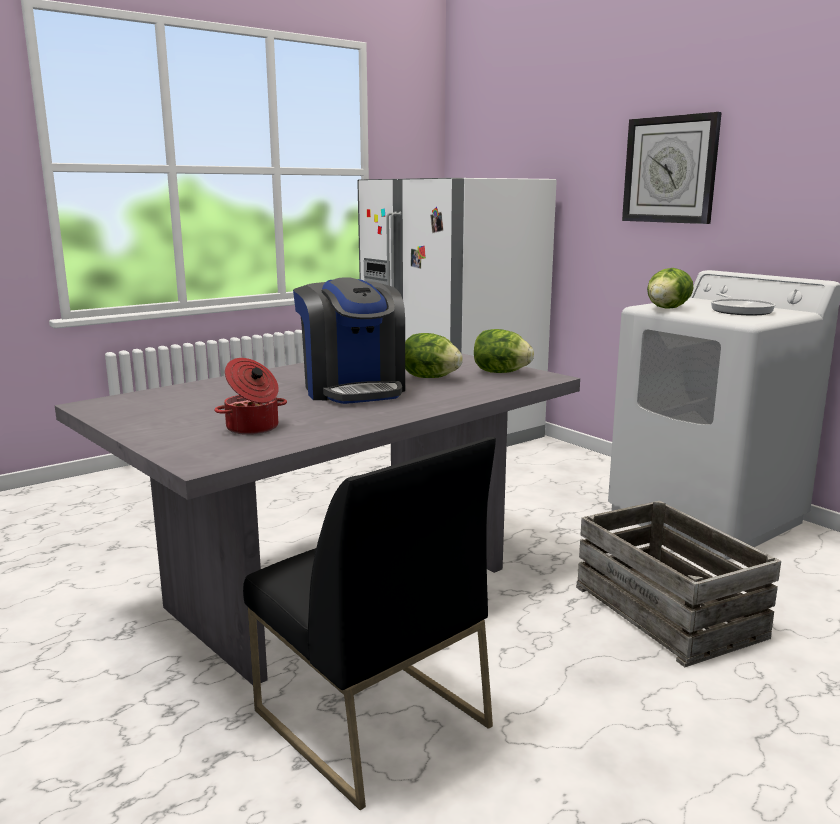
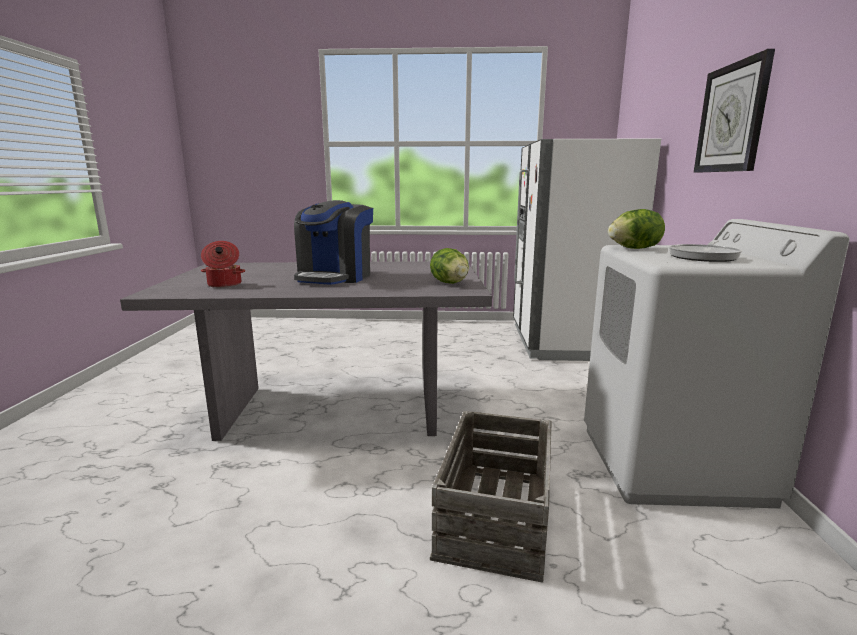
camera: 40 degrees right, 0 degrees up
(369, 718) = (219, 482): black chair -> none
(430, 378) = (397, 279): lettuce -> none

